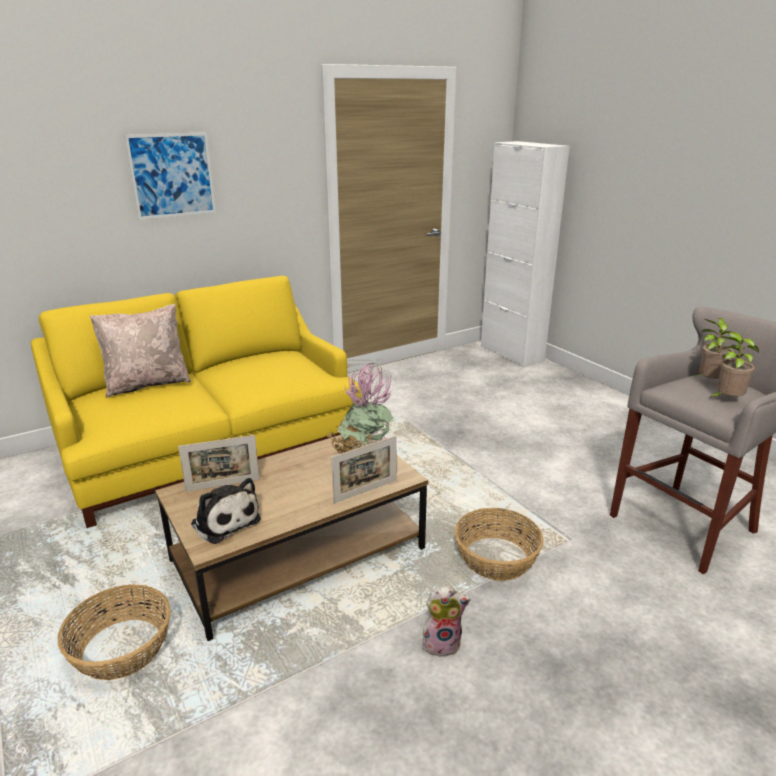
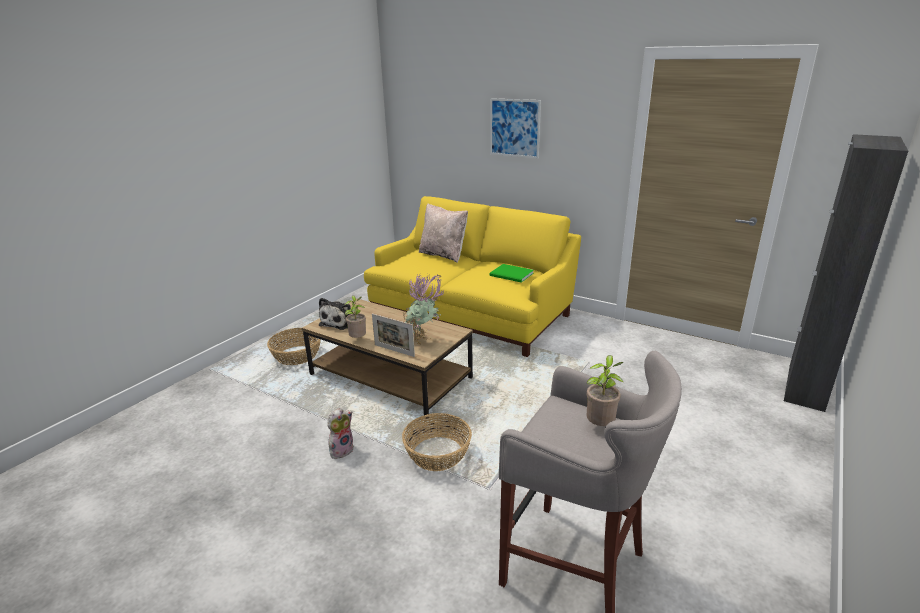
camera: 65 degrees right, 0 degrees up
(223, 485) = (371, 311): picture frame -> none
(281, 363) = (512, 275): none -> green book
(442, 643) = (341, 450): plush toy -> plush toy turned 105 degrees counterclockwise
(511, 354) = (806, 387): white cabinet -> black cabinet
(726, 400) = (562, 438): potted plant -> potted plant (358, 339)

